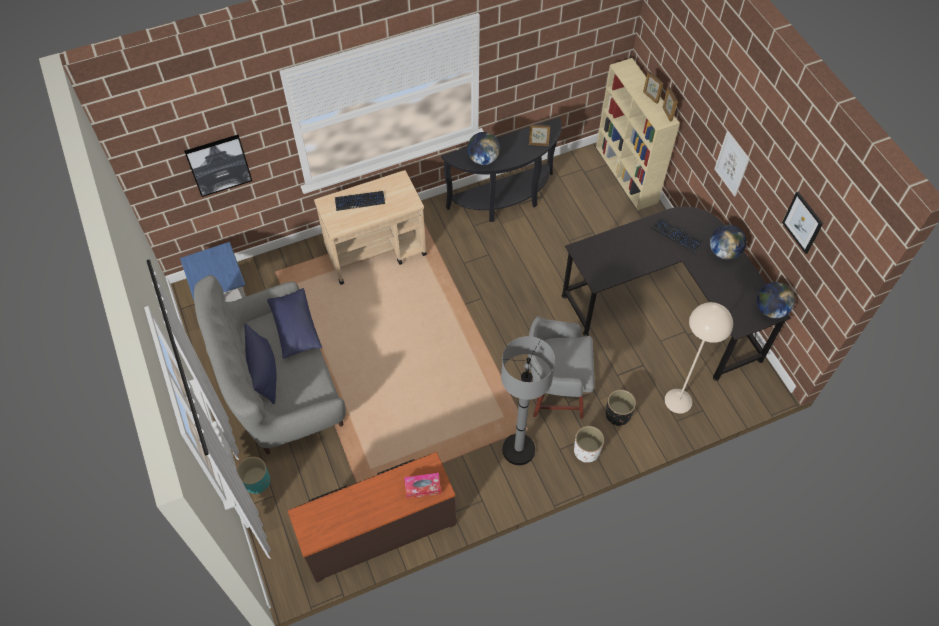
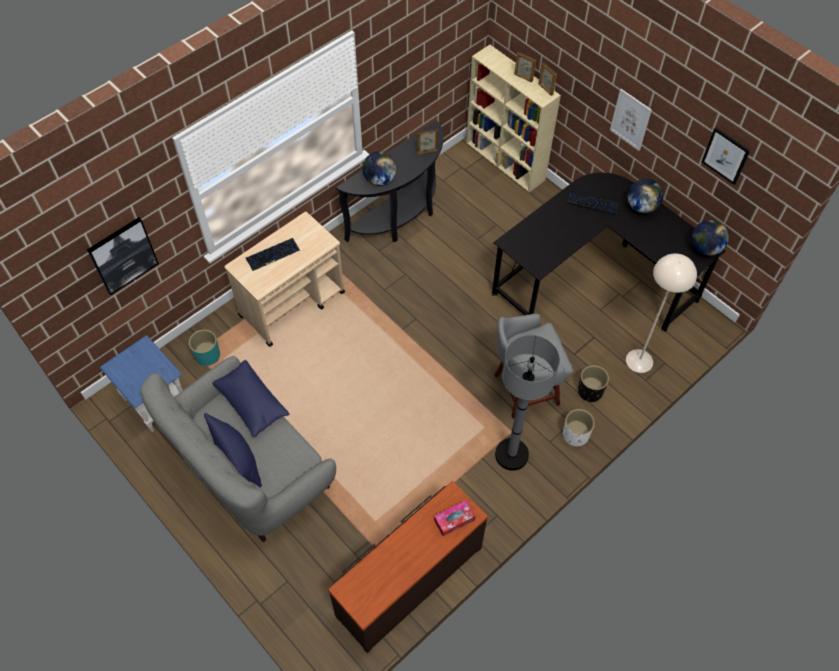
camera: 20 degrees left, 0 degrees up
(257, 481) = (264, 572): turquoise planter -> turquoise planter (207, 355)

